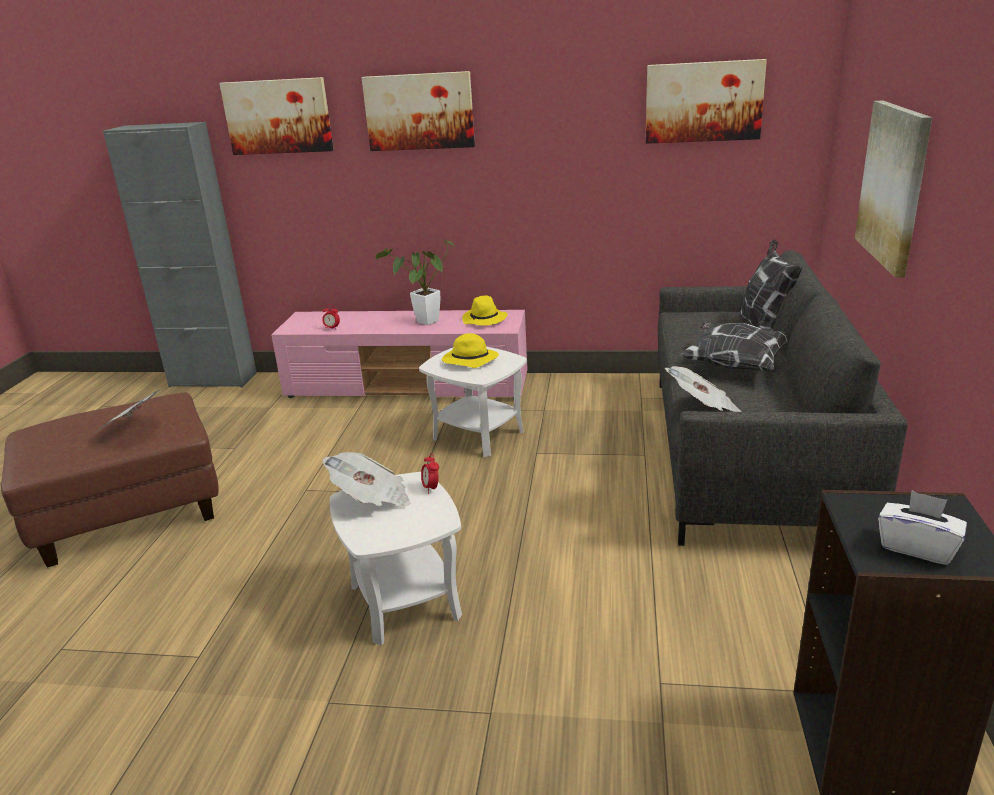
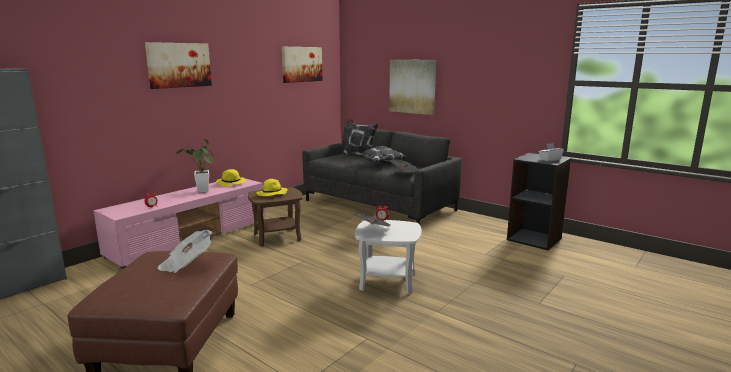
camera: 60 degrees left, 10 degrees down
(278, 116) = (82, 65): picture -> none
(478, 435) = (277, 237): white side table -> brown side table

